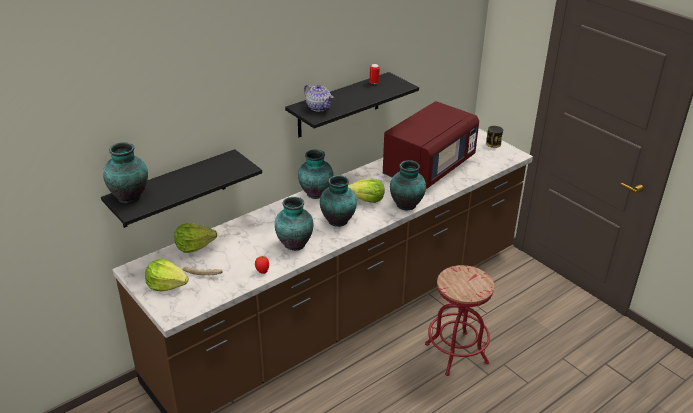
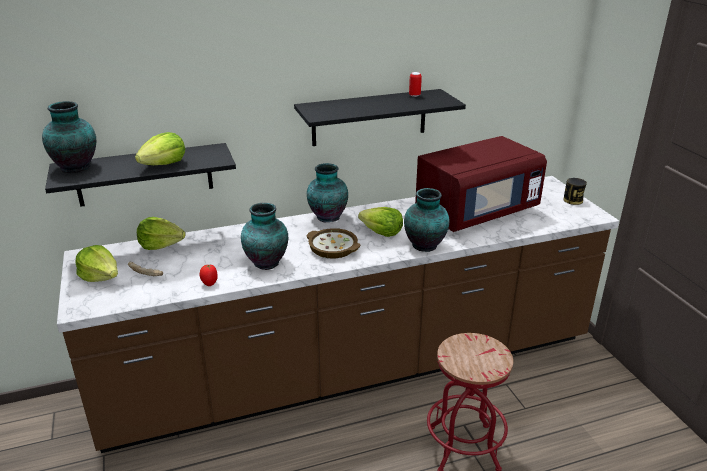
camera: 20 degrees right, 5 degrees down
(203, 180) = (164, 164): none -> lettuce
(318, 107) = (330, 108): teapot -> none
(338, 221) = (333, 248): vase -> bowl

